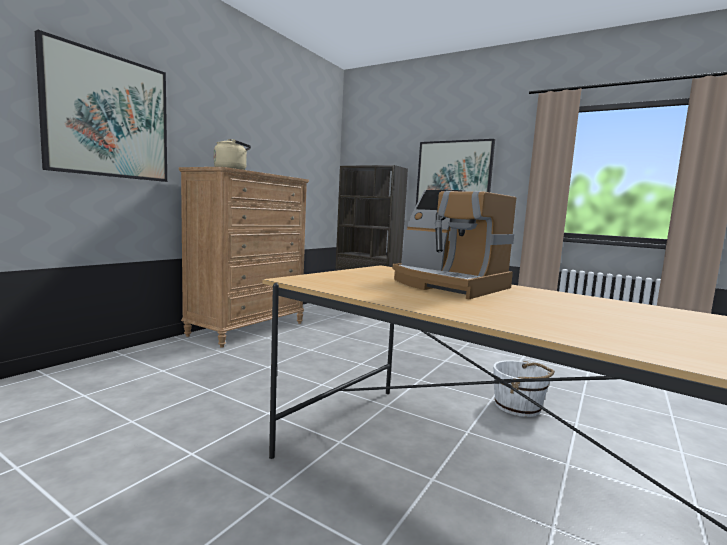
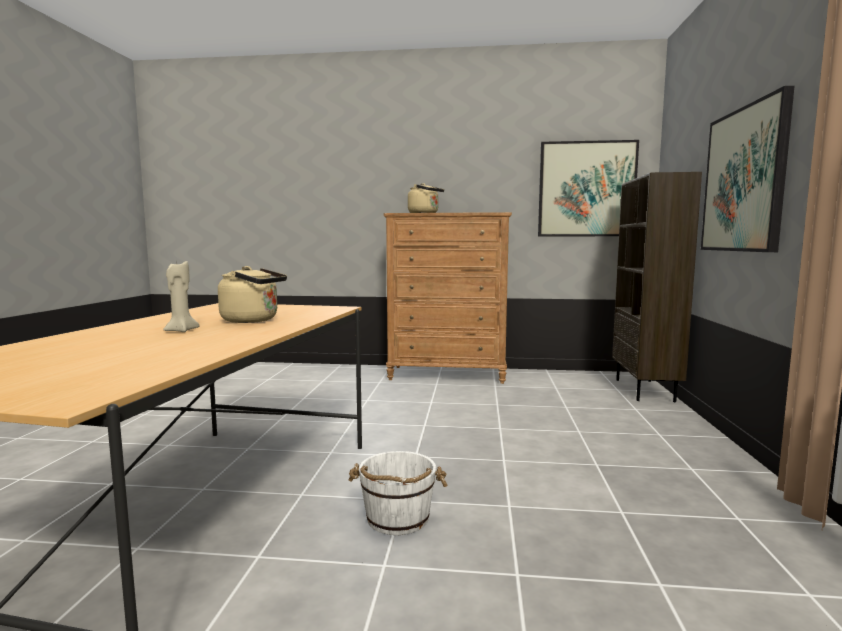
camera: 65 degrees right, 0 degrees up
(108, 116) = (338, 185): picture -> picture (586, 189)
(447, 285) = (253, 320): coffee machine -> beige kettle
(504, 301) = (181, 330): none -> beige candle

